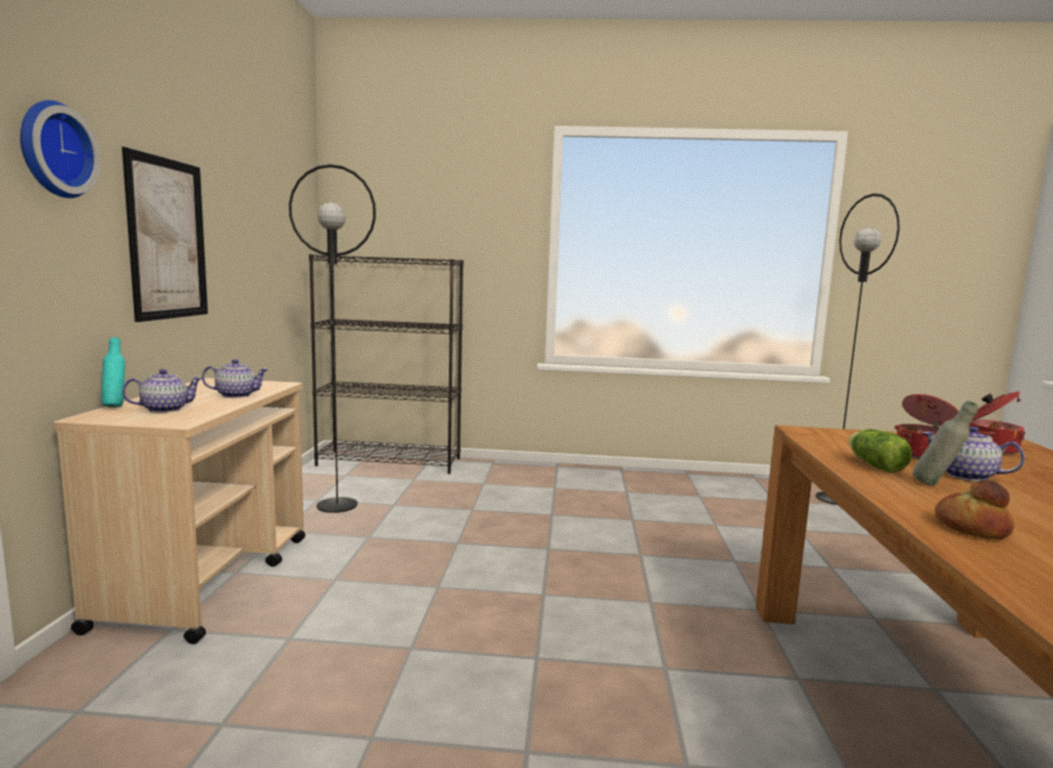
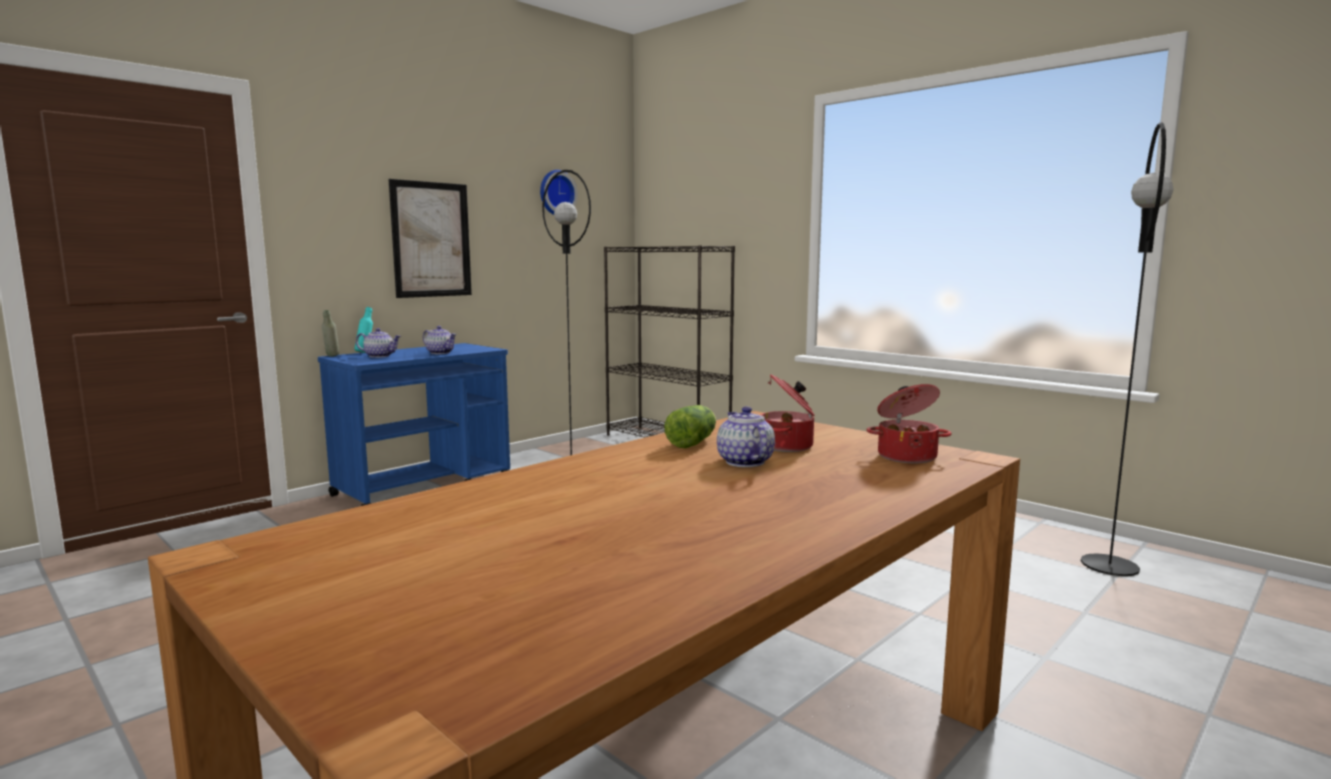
camera: 40 degrees right, 0 degrees up
(53, 150) = (329, 188): wall clock -> wall clock (556, 193)
(208, 579) = (425, 486): beige cart -> blue cart
(937, 486) = (674, 460): grey bottle -> grey bottle (331, 356)
(970, 527) = (561, 478): bread -> none

